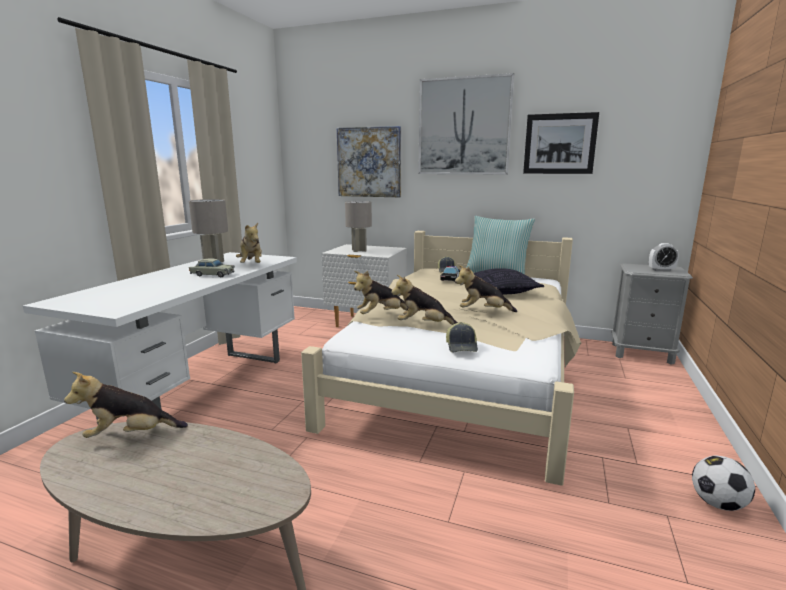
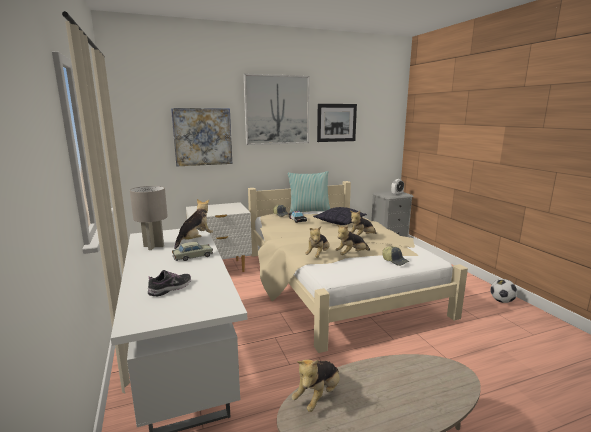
camera: 40 degrees left, 0 degrees up
(133, 290) = (171, 288): none -> shoe
(251, 265) = (195, 240): plush toy -> plush toy turned 90 degrees counterclockwise
(359, 250) = (213, 210): grey table lamp -> none

